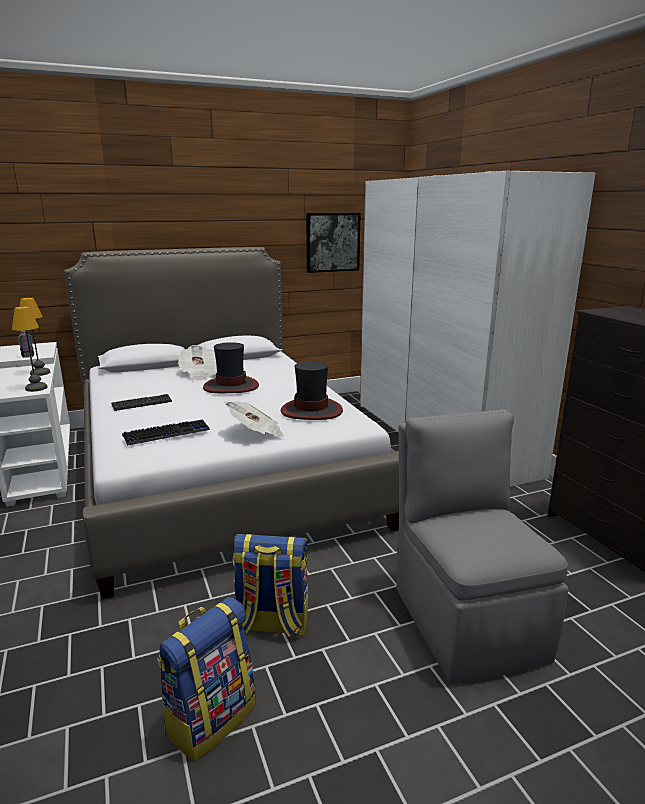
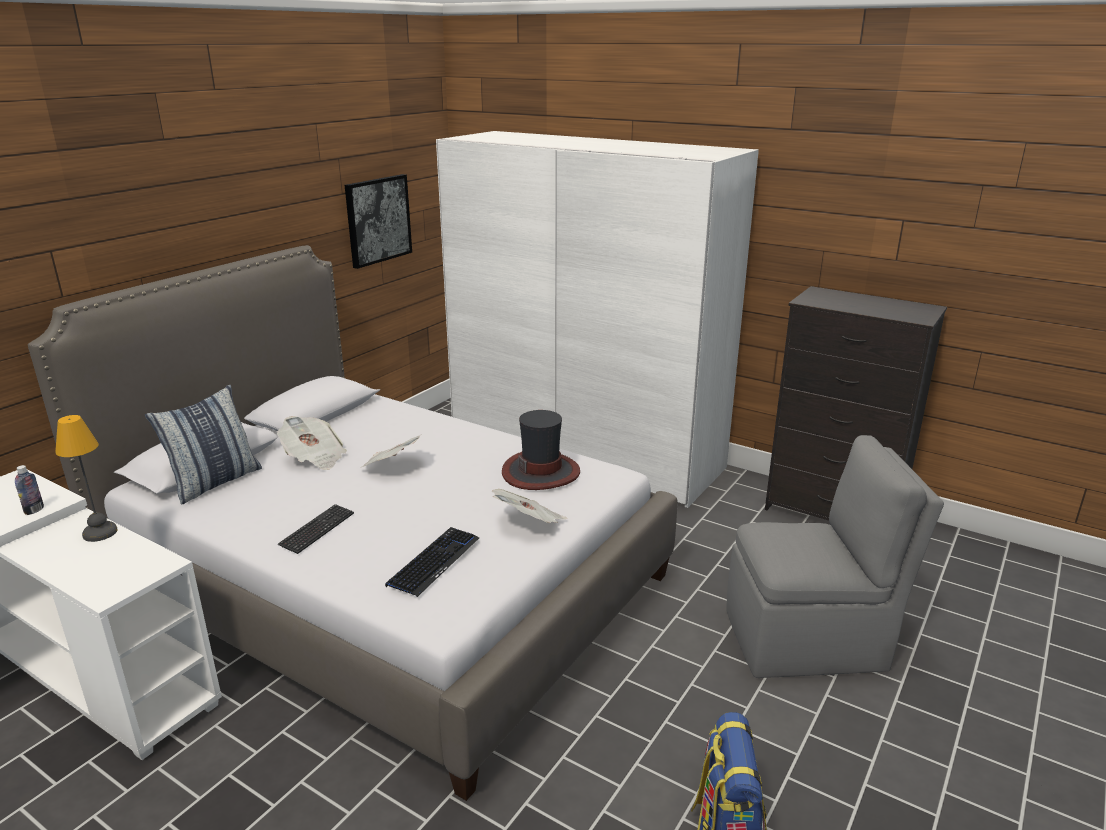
camera: 35 degrees left, 5 degrees up
(36, 388) = (152, 560): table lamp -> none
(137, 373) = (215, 482): none -> pillow
(230, 386) = (392, 466): hat -> newspaper
(272, 623) = (667, 728): backpack -> none
(466, 620) = (809, 640): grey chair -> grey chair turned 135 degrees clockwise

